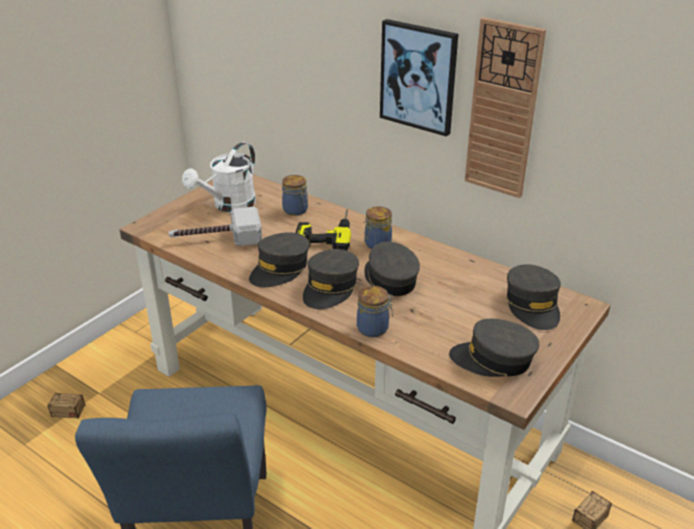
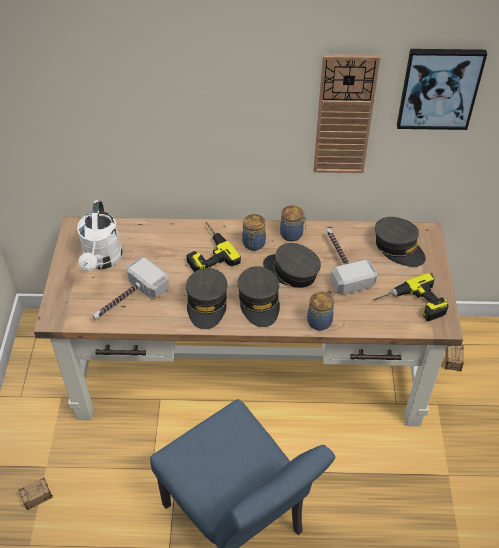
camera: 35 degrees left, 15 degrees up
(296, 210) = (162, 240): jar -> jar (292, 234)
(418, 77) = (263, 106): picture -> picture (439, 88)
(451, 293) = (342, 264): none -> hammer
(493, 360) = (411, 305): grey cap -> power drill

